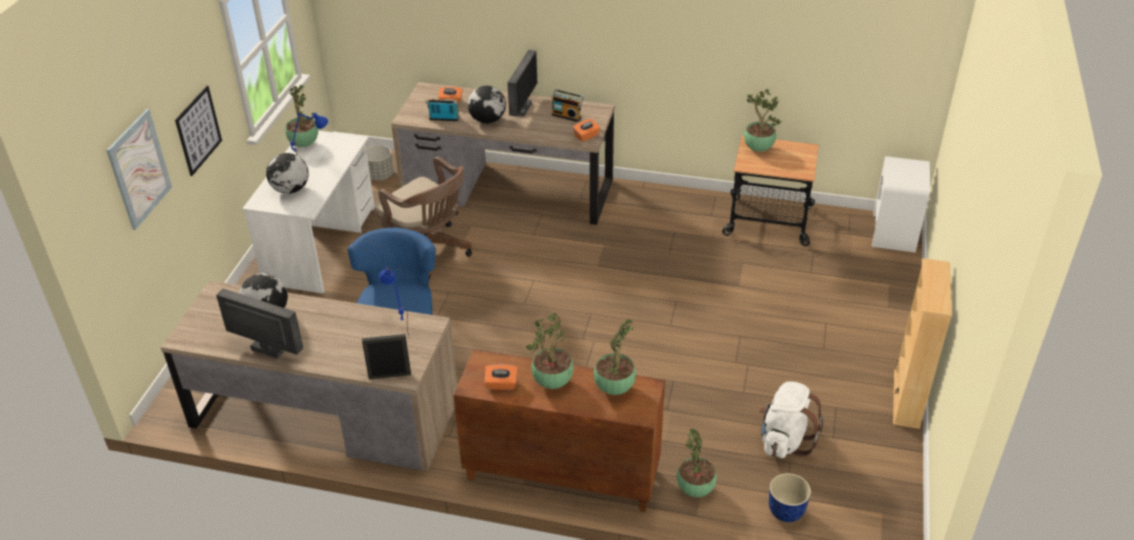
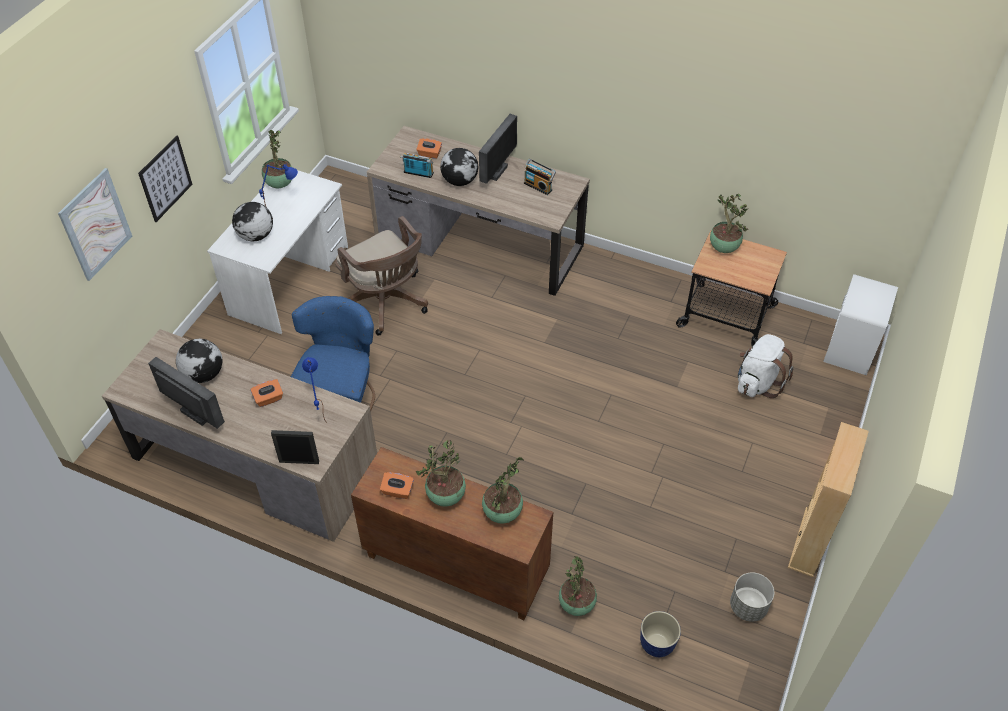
camera: 10 degrees right, 10 degrees up
(380, 176) = (361, 209): grey planter -> grey planter (748, 607)
(586, 136) = (551, 214): orange tissue box -> orange tissue box (269, 399)
(784, 440) = (676, 567): white backpack -> white backpack (757, 382)

